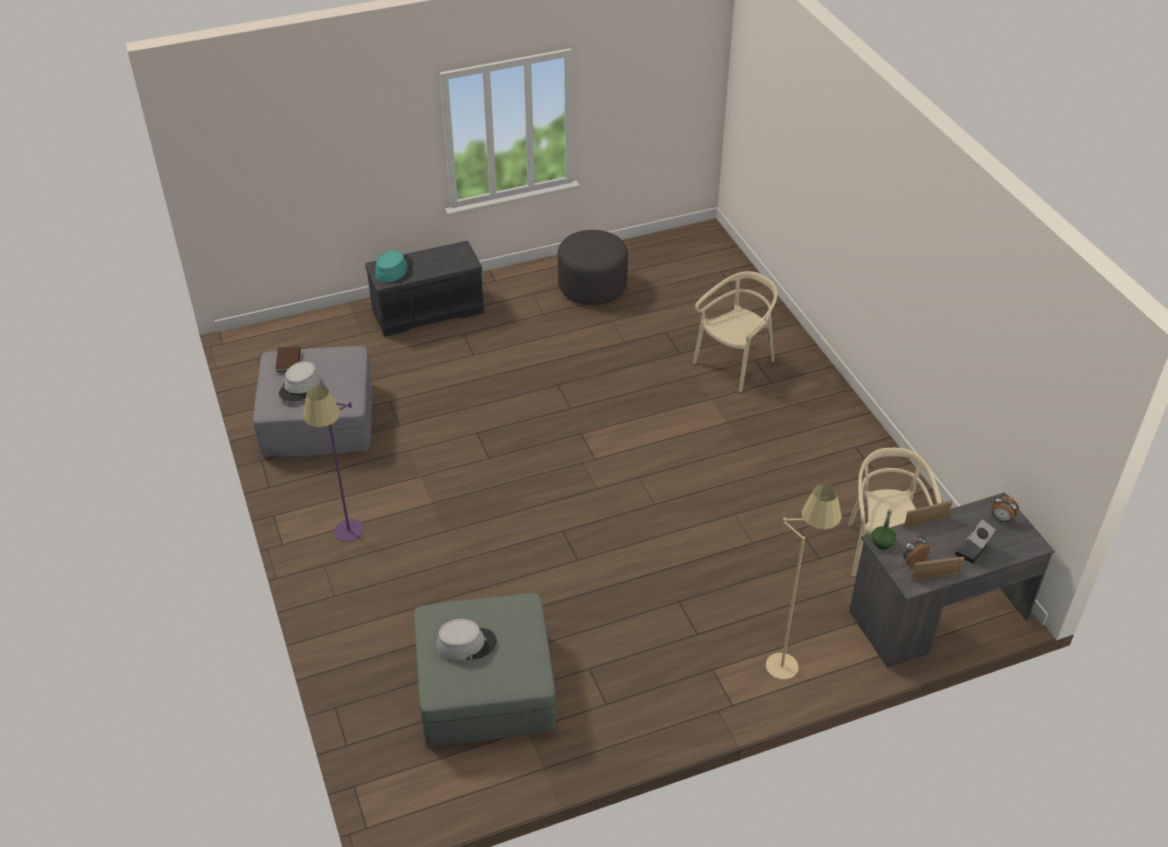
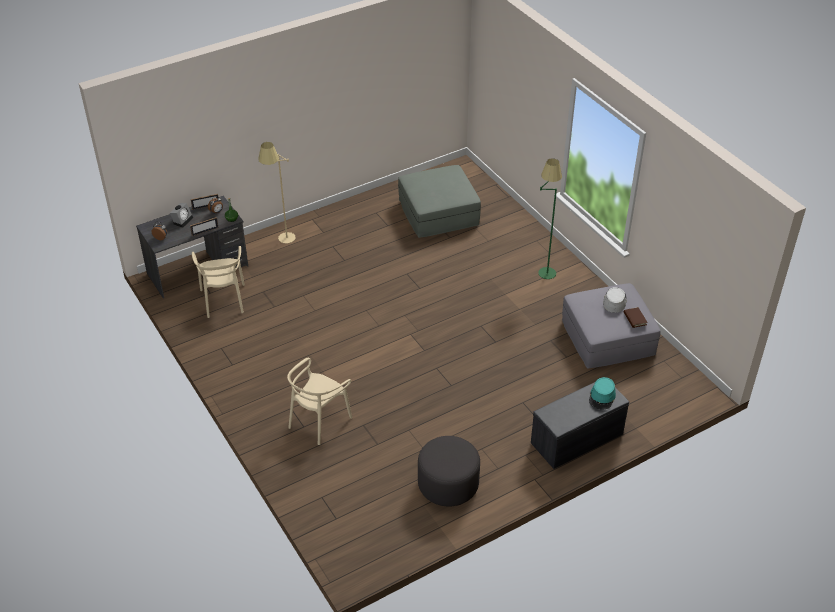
camera: 170 degrees right, 0 degrees up
(348, 540) = (544, 268): purple floor lamp -> green floor lamp
(466, 643) = (446, 184): grey hat -> none

